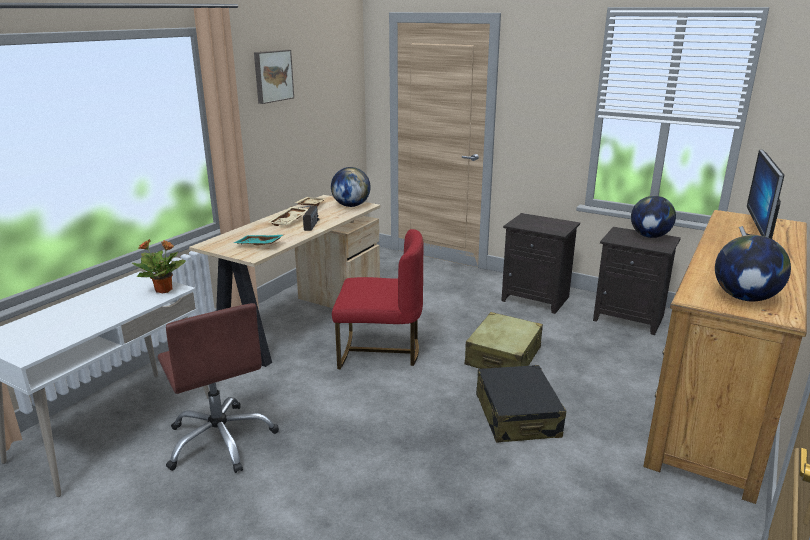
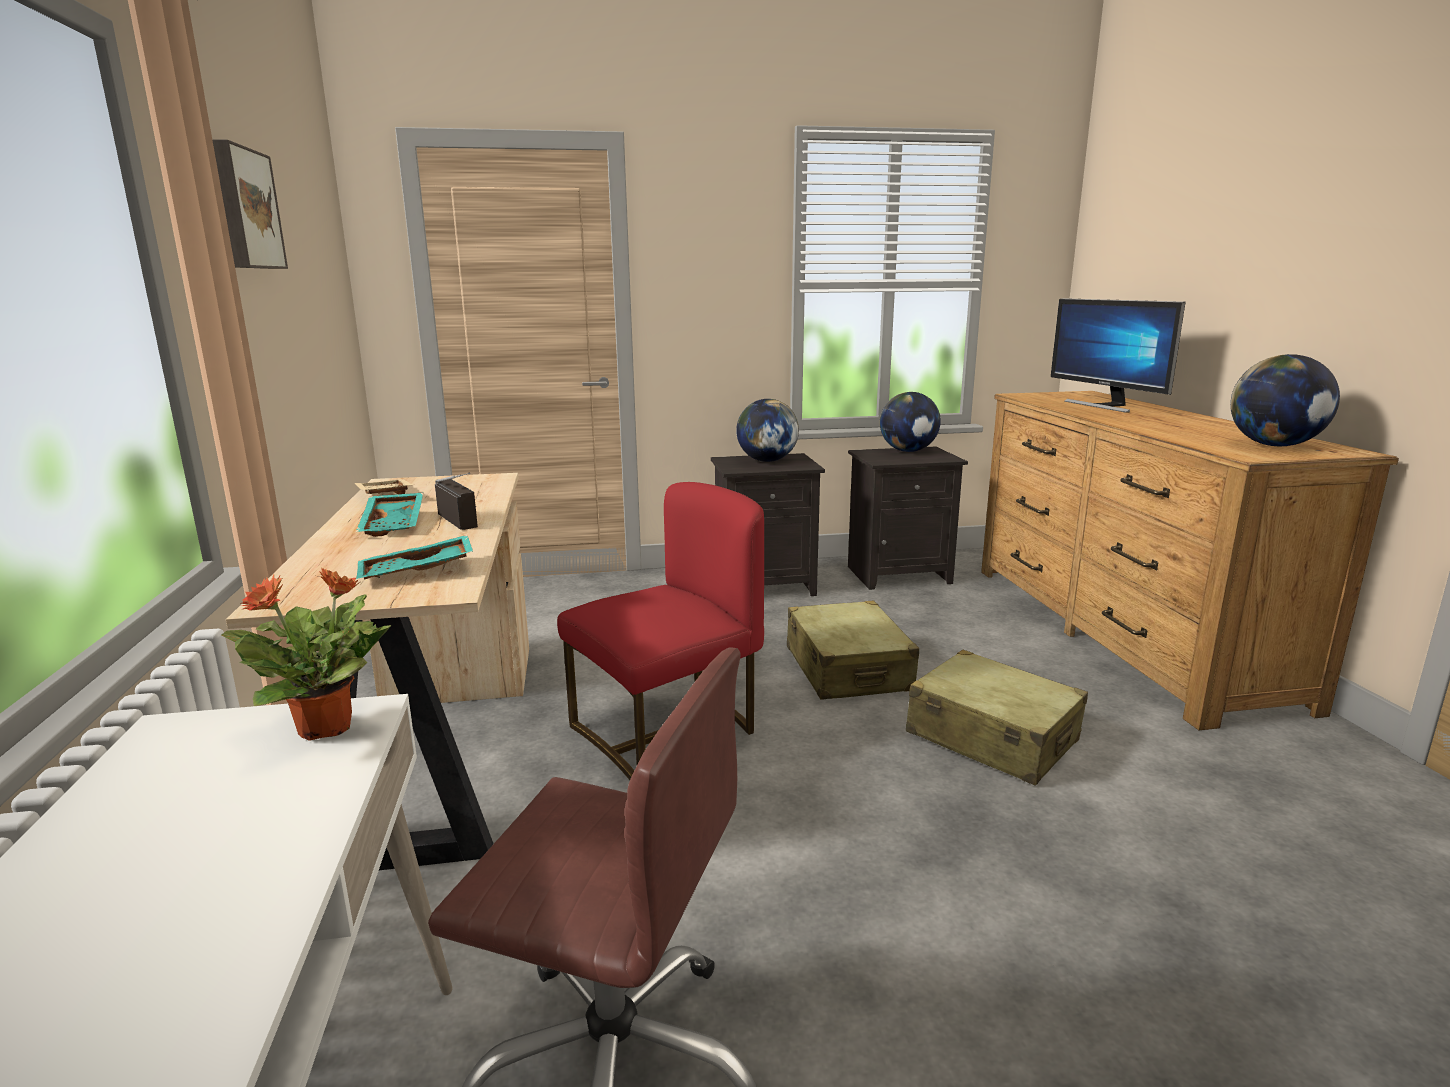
camera: 40 degrees left, 5 degrees down
(290, 221) = (395, 524): beige tray -> turquoise tray
(351, 206) = (468, 482): globe -> globe (767, 461)
(517, 416) = (992, 737): black suitcase -> beige suitcase

